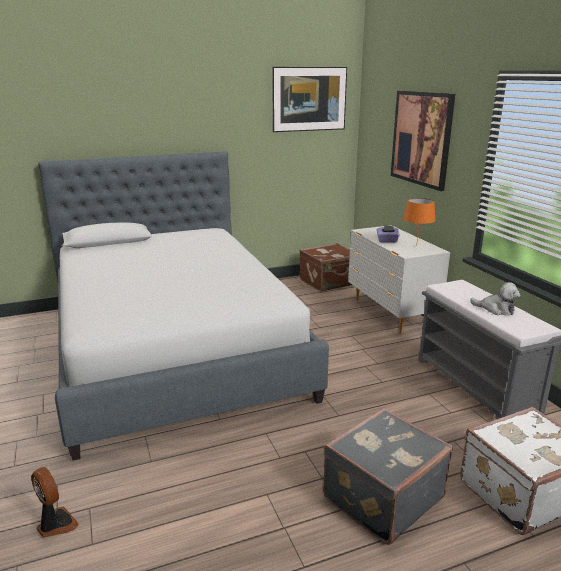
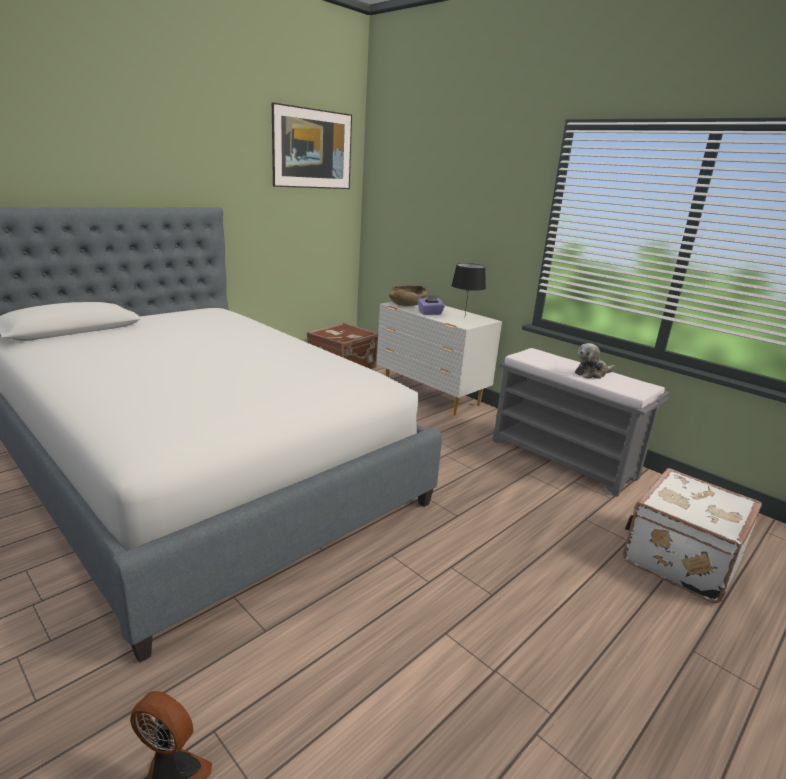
camera: 25 degrees left, 0 degrees up
(375, 231) = (407, 304): none -> brown bowl
(381, 497) = (566, 600): grey suitcase -> none
(416, 246) = (465, 317): orange table lamp -> black table lamp
(421, 138) = (457, 198): picture -> none
(496, 309) = (592, 374): plush toy -> plush toy turned 150 degrees clockwise

